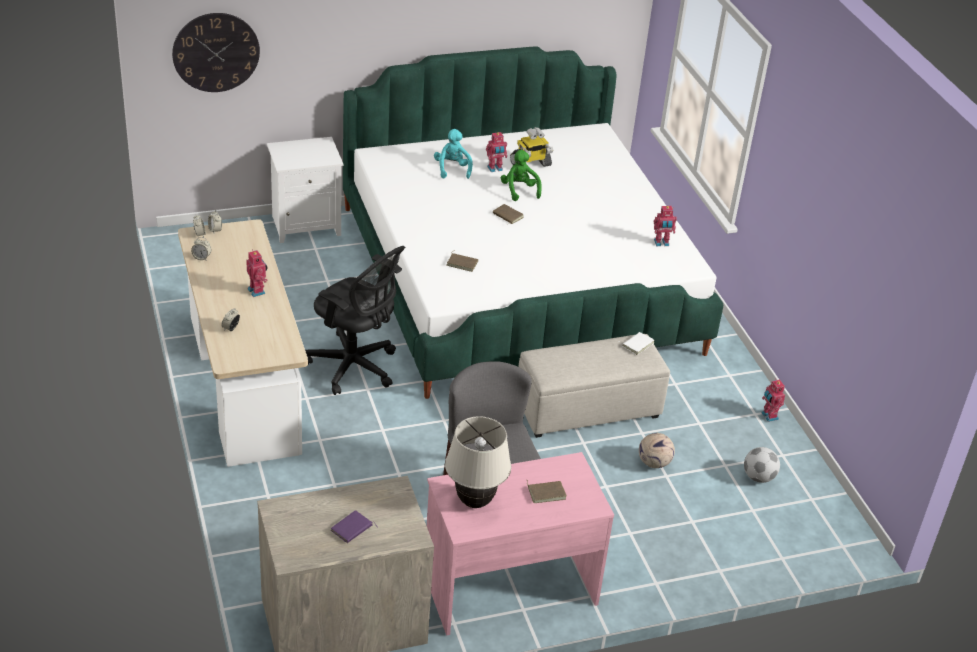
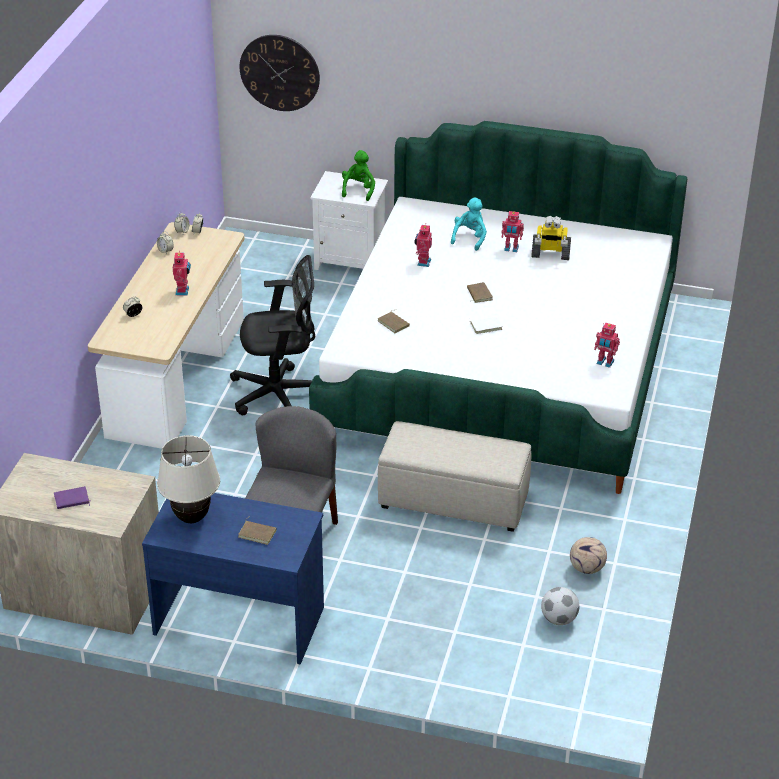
camera: 35 degrees right, 0 degrees up
(354, 367) = (280, 394): black office chair -> black office chair turned 75 degrees counterclockwise
(509, 587) = (239, 619): pink desk -> blue desk
(519, 190) = (514, 274): green plush toy -> green plush toy (358, 190)
(637, 344) = (508, 449): white book -> white book (486, 326)
(653, 463) = (468, 569): football -> football (586, 568)
(768, 416) = (626, 570): toy robot -> toy robot (422, 262)

